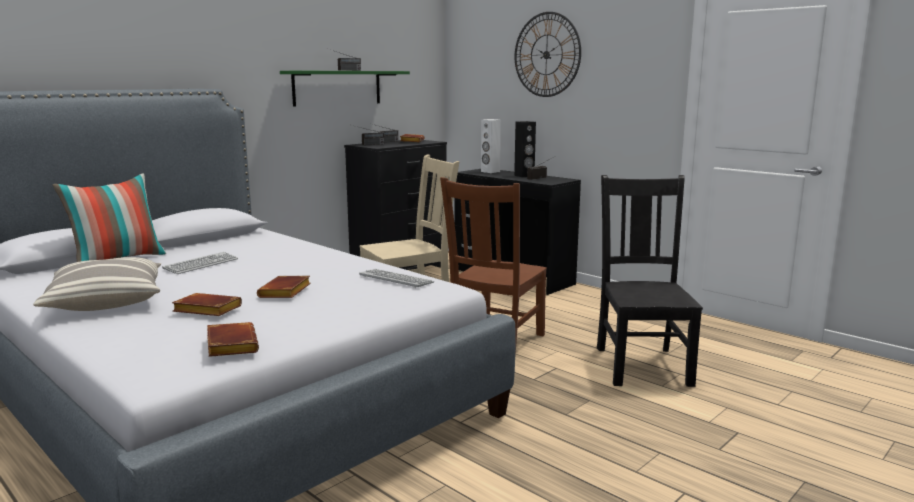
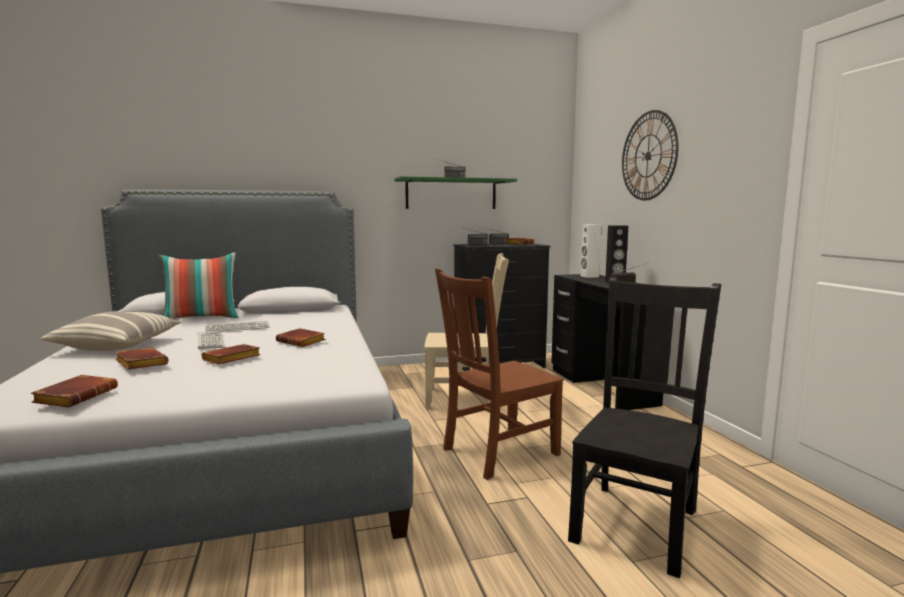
camera: 30 degrees right, 5 degrees down
(315, 267) = (302, 342): none -> brown book
(396, 279) = (334, 363): keyboard -> keyboard (210, 341)

